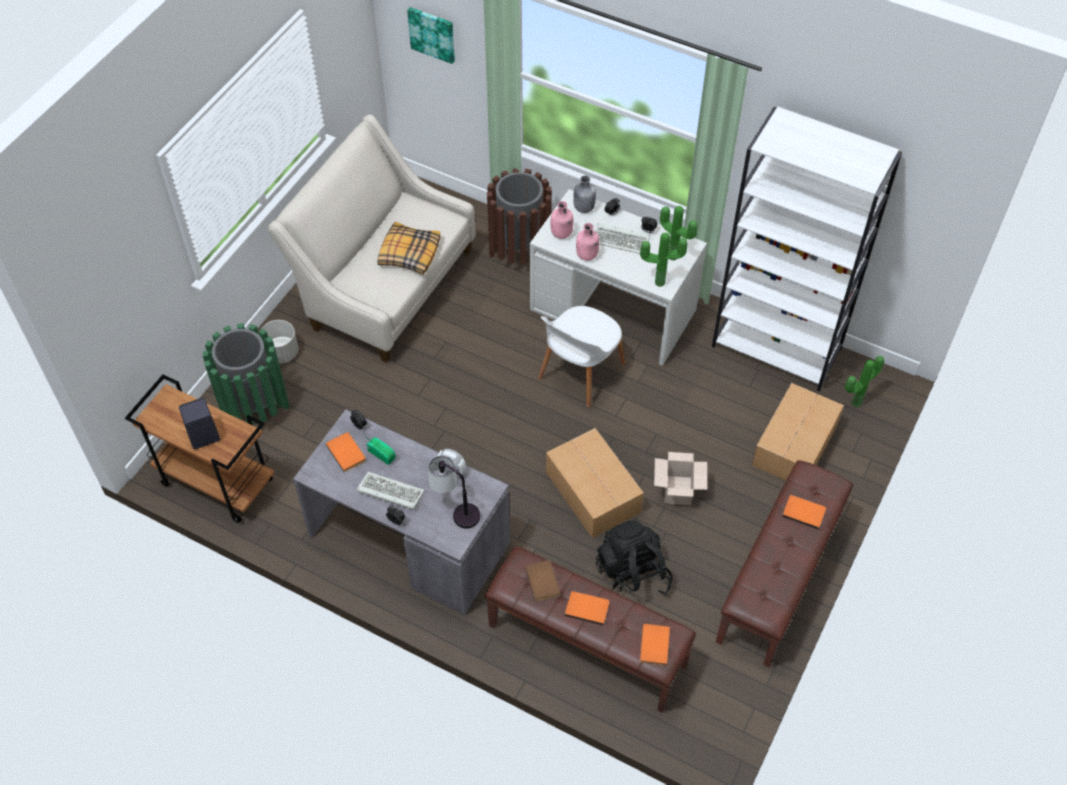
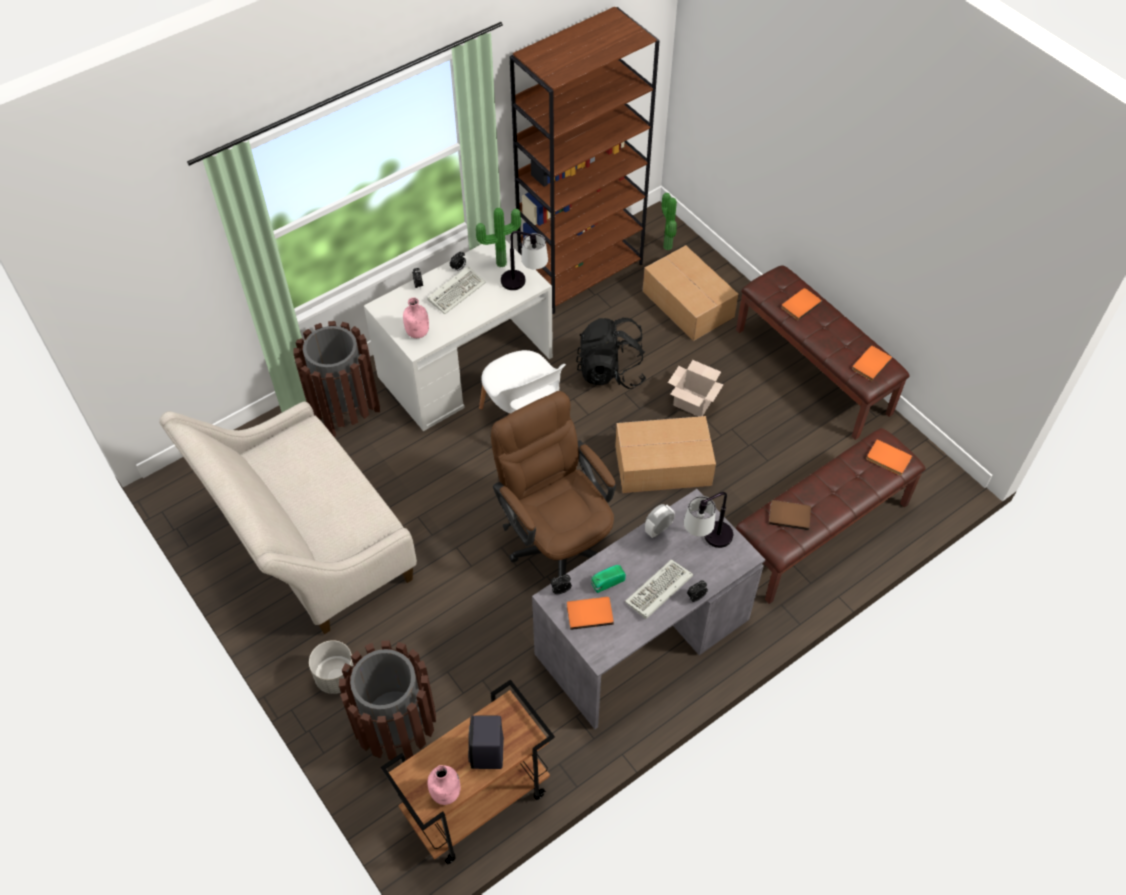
camera: 65 degrees left, 0 degrees up
(255, 408) = (397, 729): green trash can -> brown trash can
(409, 253) = (330, 481): pillow -> none
(432, 34) = (147, 285): picture -> none
(472, 443) = (557, 540): none -> brown office chair
(583, 208) = (396, 303): grey bottle -> none
(587, 255) = (458, 324): pink bottle -> pink bottle (446, 793)
(587, 607) = (831, 492): orange book -> orange book (870, 364)
(632, 576) = (765, 472): black backpack -> black backpack (611, 371)
(659, 281) = (524, 284): potted plant -> table lamp
(777, 348) = (581, 271): white bookcase -> brown bookcase

